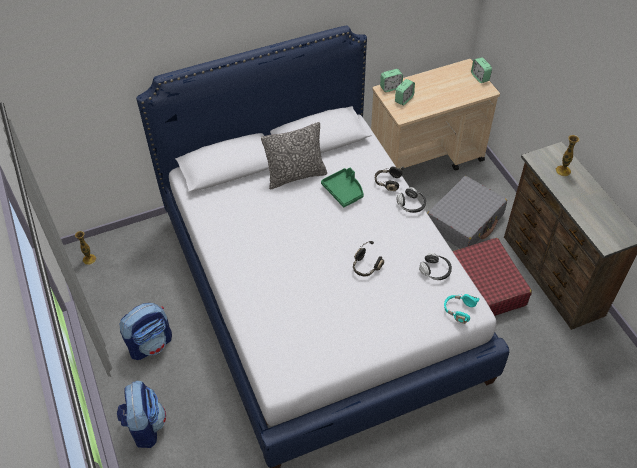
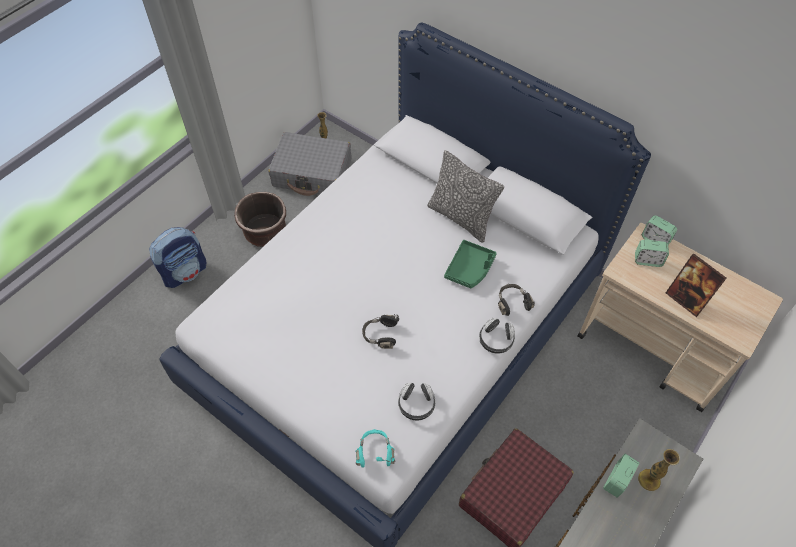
camera: 60 degrees right, 5 degrees up
(151, 344) = (265, 232): backpack -> brown planter
(444, 98) = (686, 300): none -> picture frame
(464, 221) = (591, 430): grey suitcase -> grey suitcase (312, 173)
(480, 77) = (758, 323): alarm clock -> alarm clock (617, 480)

